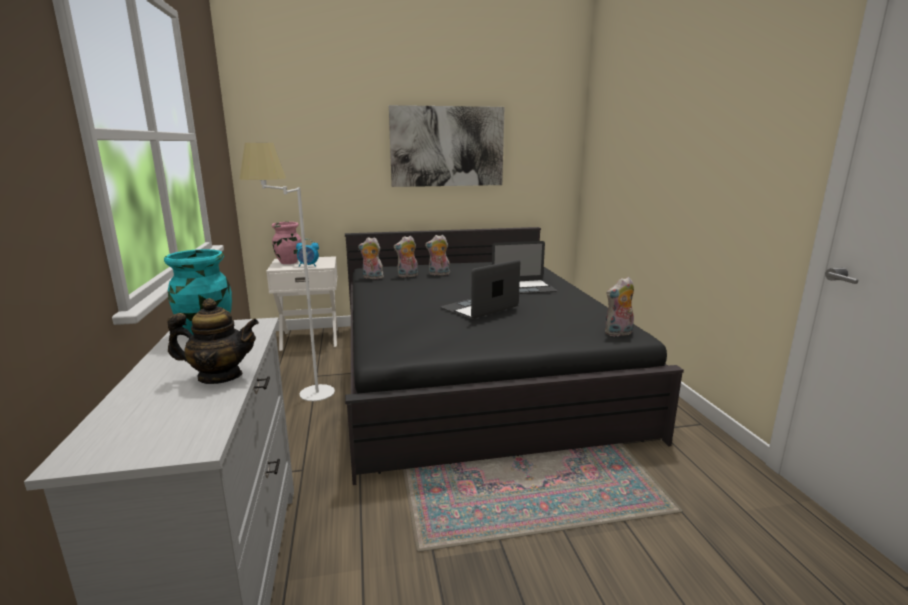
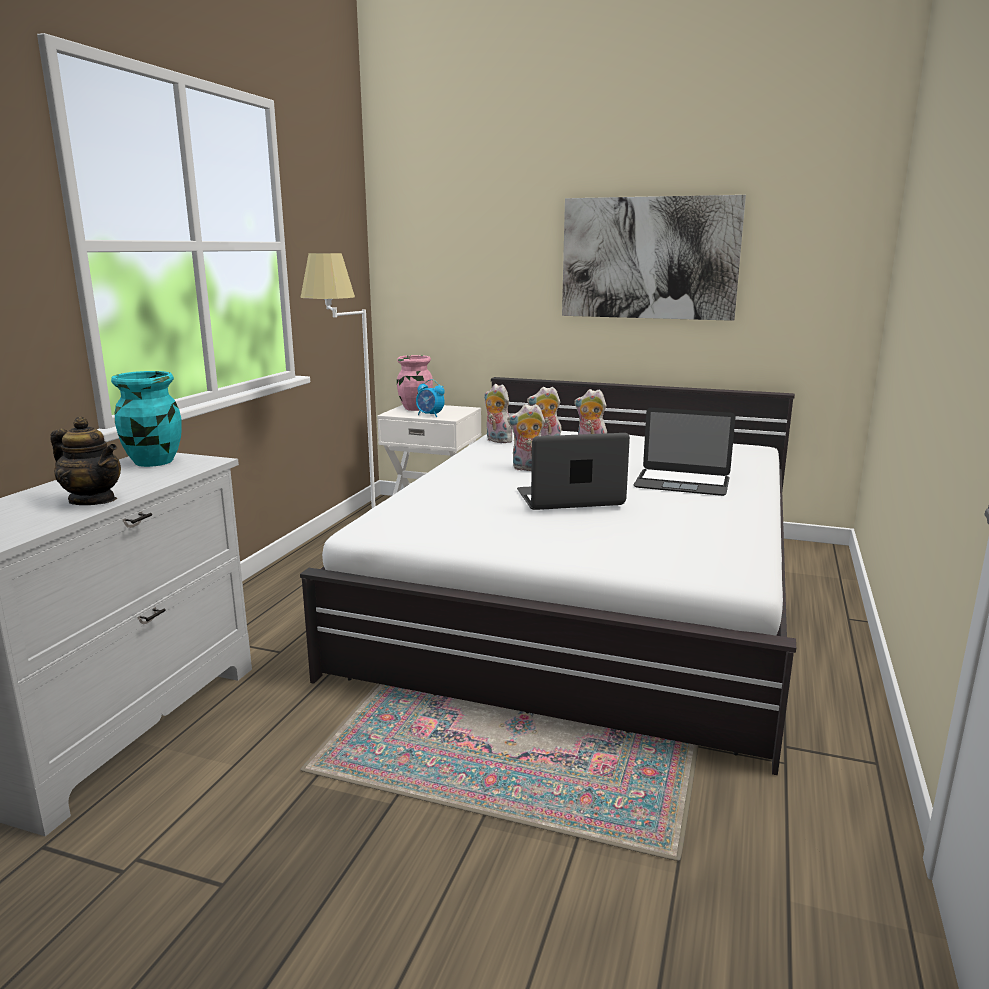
camera: 30 degrees right, 0 degrees up
(472, 372) = (589, 596): black bed -> white bed
(618, 333) = (719, 568): plush toy -> plush toy (528, 469)

